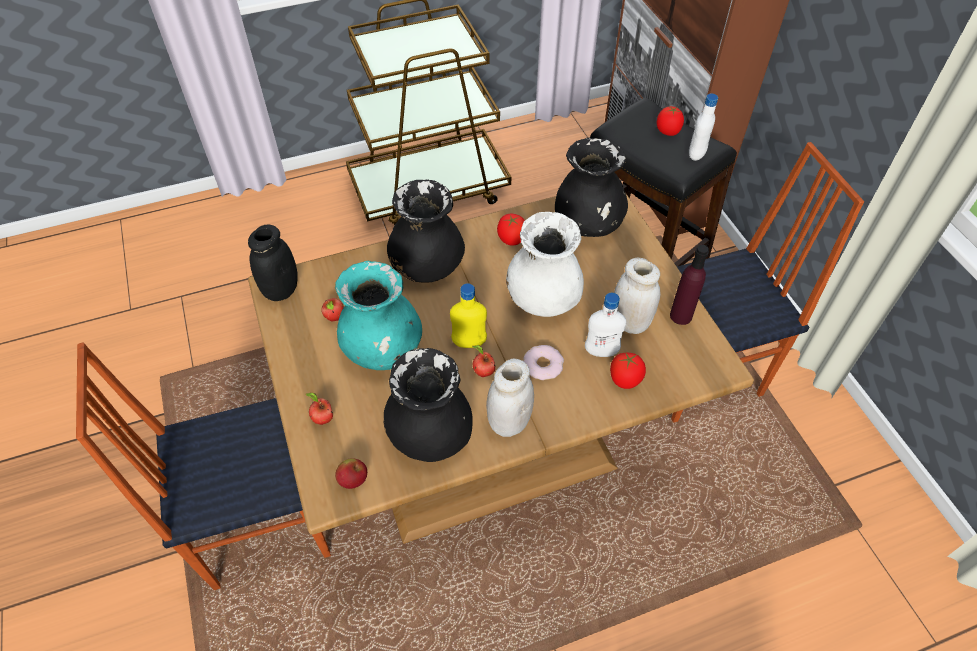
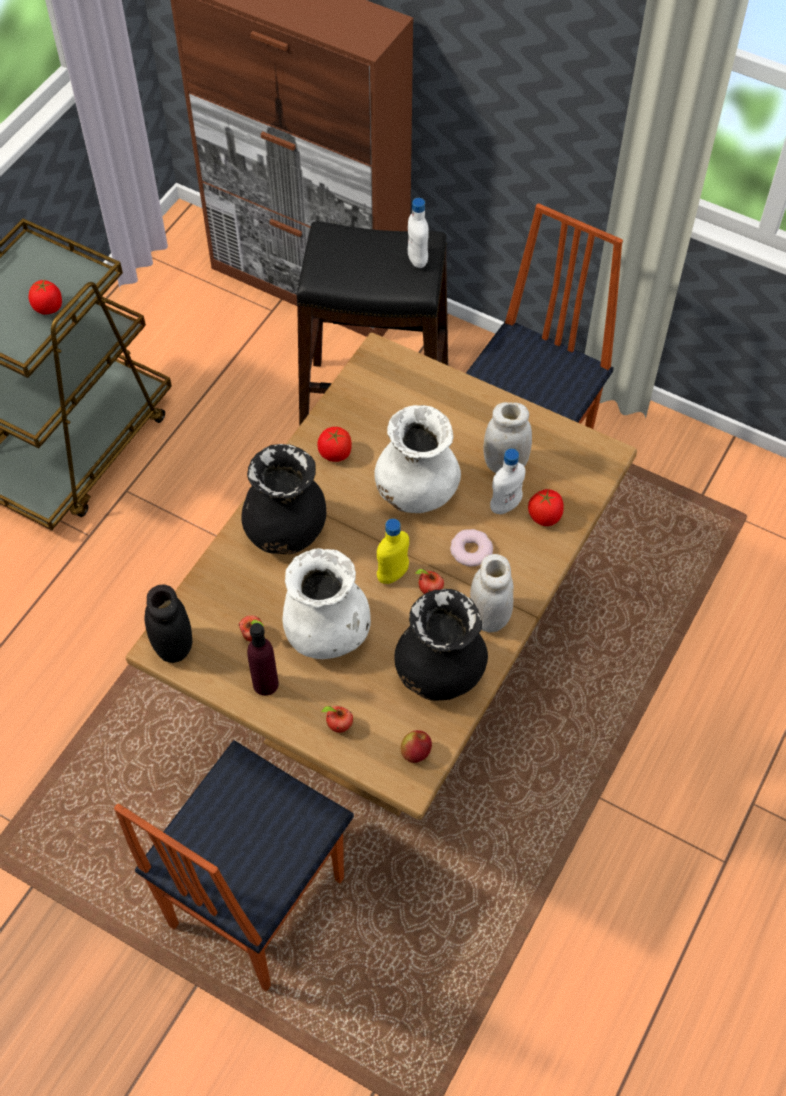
camera: 40 degrees left, 5 degrees up
(383, 349) = (327, 632): turquoise vase -> white vase
(588, 224) = (388, 394): black vase -> none
(668, 131) = (369, 249): tomato -> tomato (48, 308)
(680, 316) = (539, 431): purple bottle -> purple bottle (265, 684)

